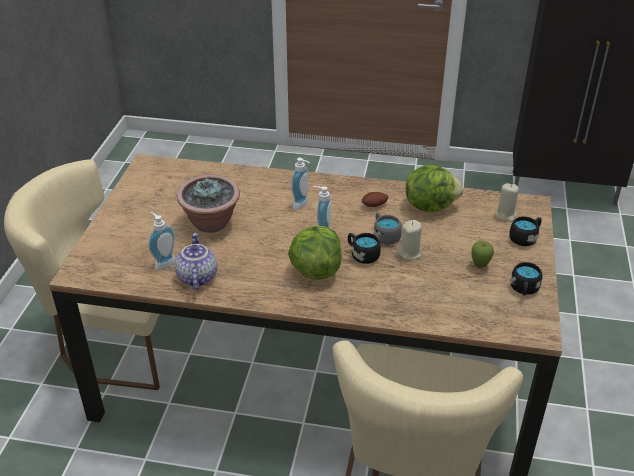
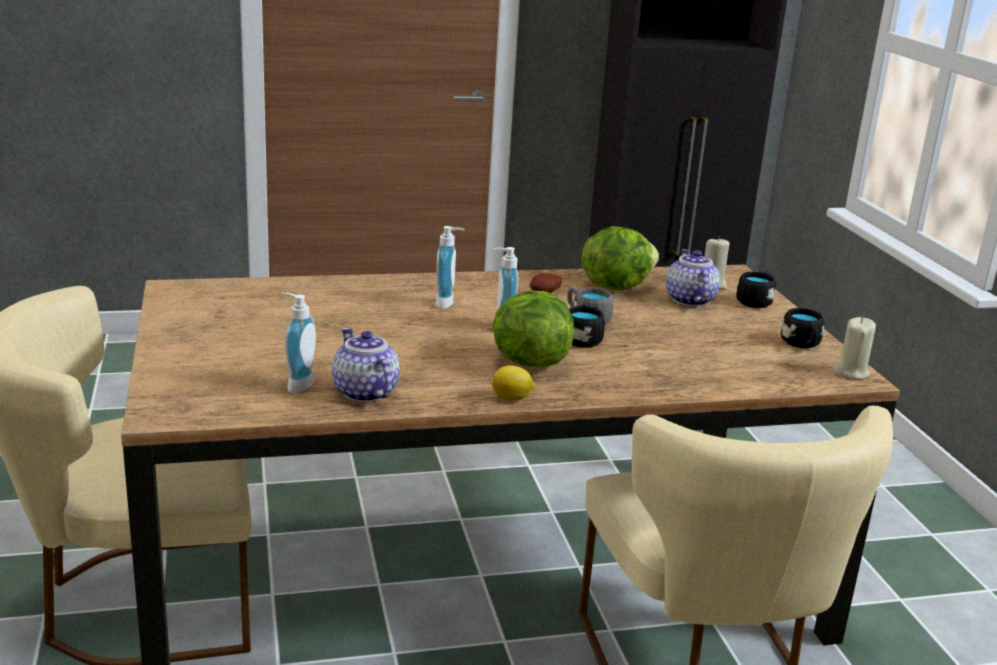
camera: 25 degrees left, 15 degrees down
(211, 223) = (333, 336): potted plant -> none
(281, 301) = (512, 398): none -> lemon
(410, 253) = (634, 330): beige candle -> beige candle (851, 372)
(474, 228) = (688, 300): none -> teapot
(480, 266) = (730, 331): apple -> none

